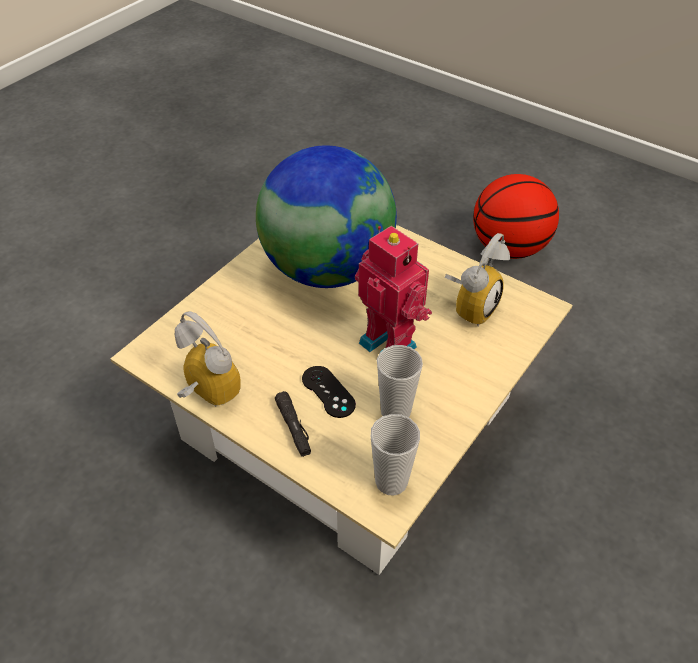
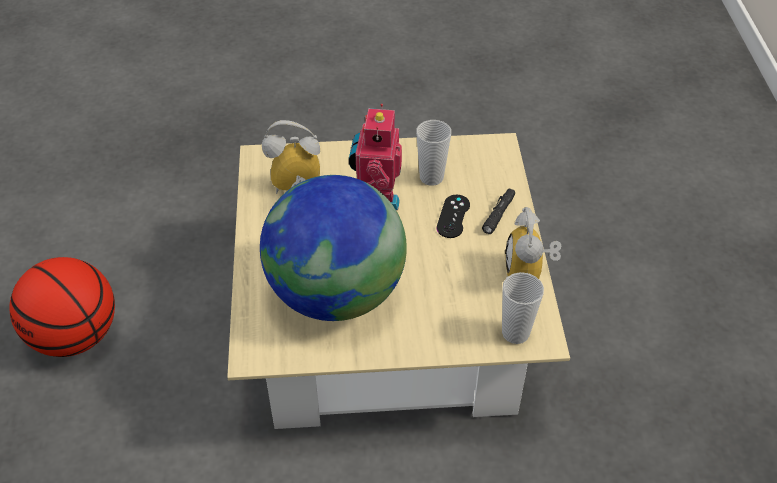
camera: 130 degrees left, 0 degrees up
(391, 481) = (481, 153): cup -> cup (515, 333)

